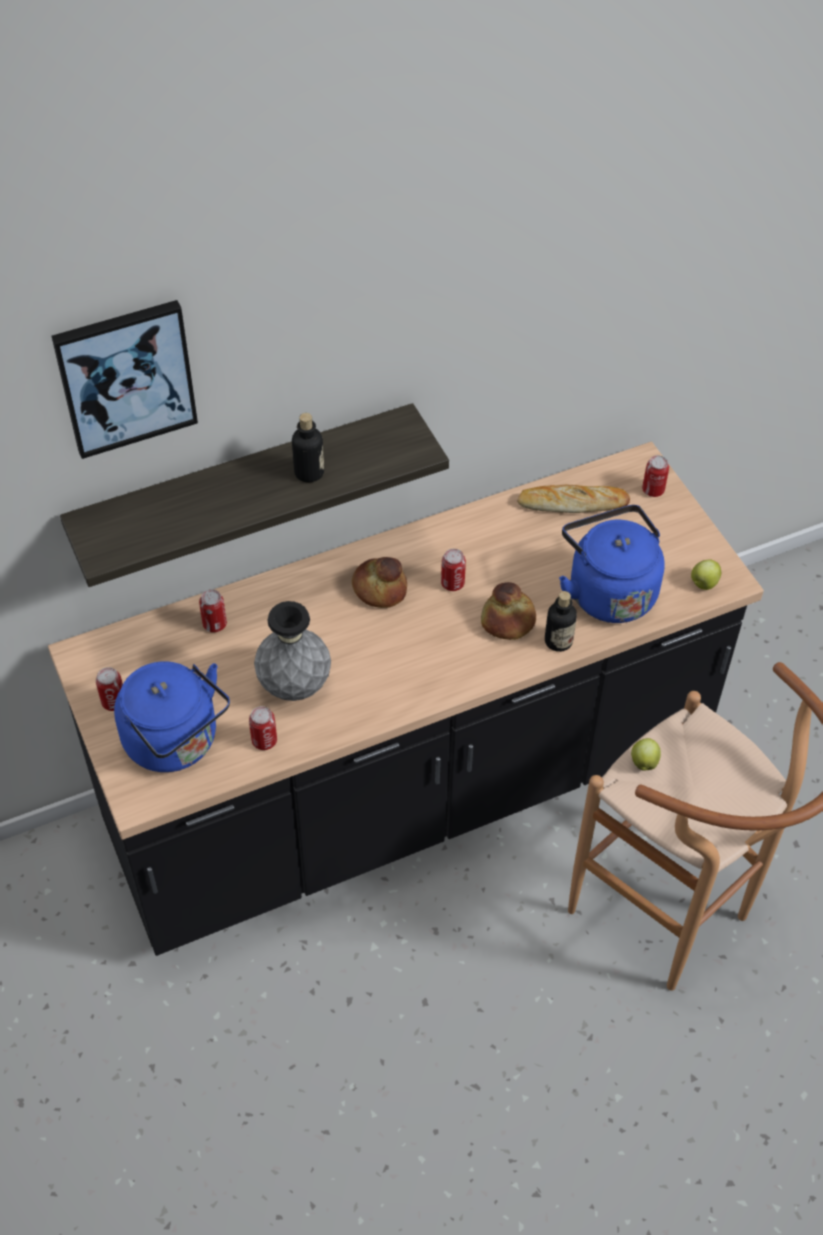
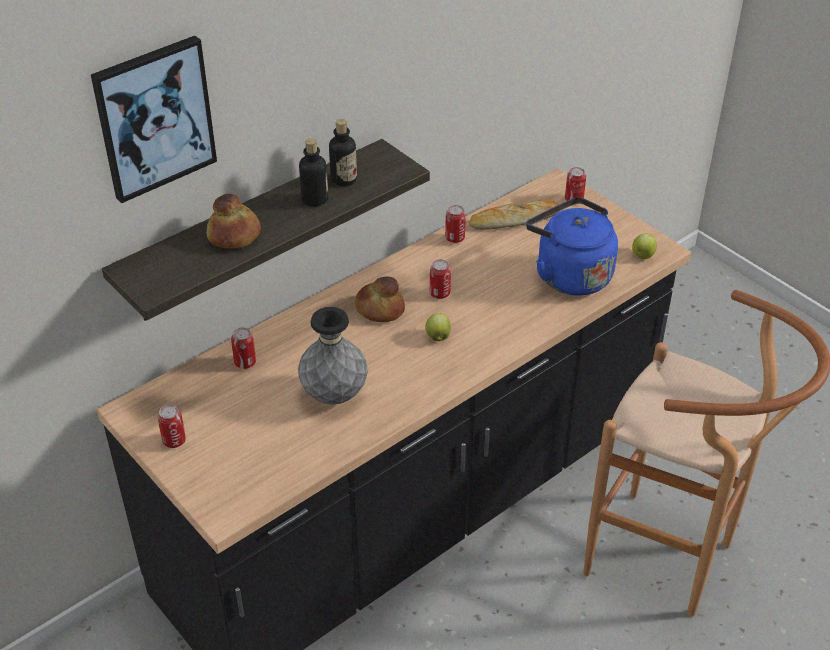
camera: 15 degrees left, 10 degrees down
(176, 743) = (244, 461): blue kettle -> none
(264, 741) = (323, 442): can -> can (455, 238)
(507, 621) = (497, 311): bread -> bread (234, 235)
(558, 641) = (545, 318): bottle -> bottle (343, 179)
(644, 761) = (640, 404): apple -> apple (438, 336)

